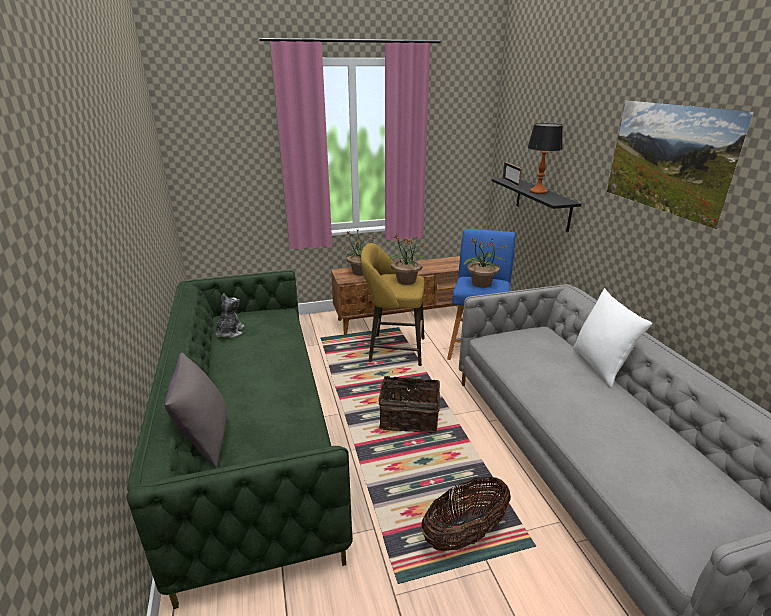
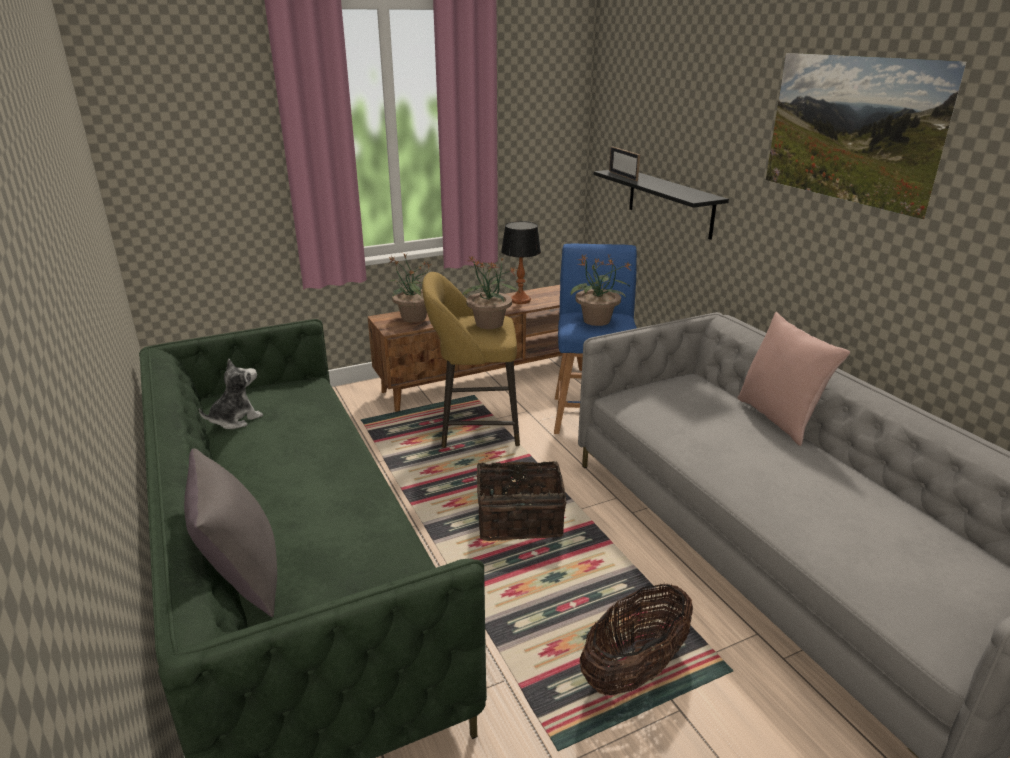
camera: 10 degrees left, 0 degrees up
(229, 332) = (235, 419): plush toy -> plush toy turned 45 degrees clockwise
(538, 192) = (665, 186): table lamp -> table lamp (520, 300)
(600, 366) = (779, 419): white pillow -> pink pillow

